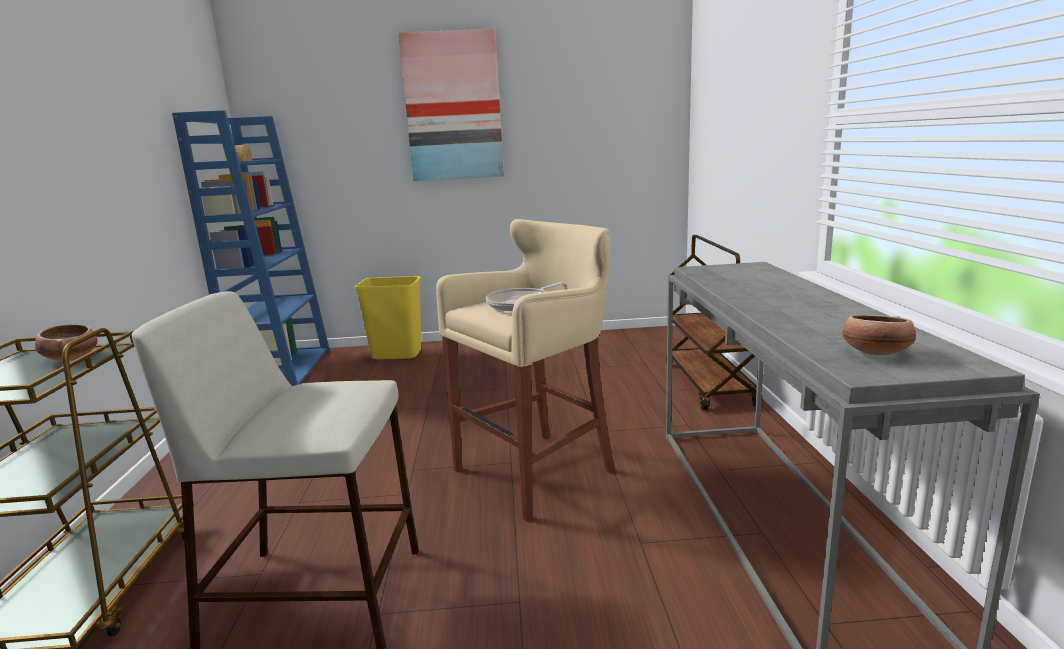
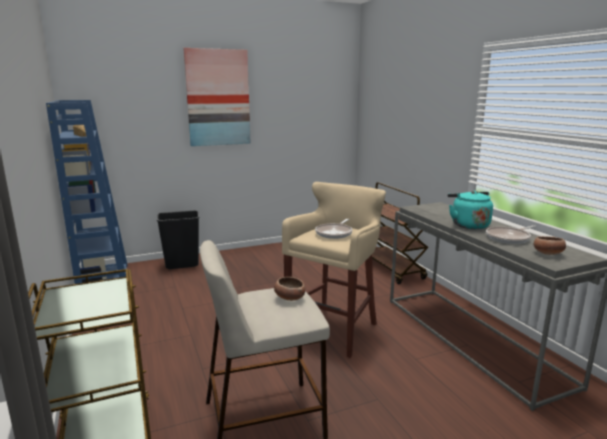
camera: 20 degrees left, 0 degrees up
(71, 358) = (99, 290): bowl -> bowl (289, 298)
(396, 355) = (182, 265): yellow trash can -> black trash can
(765, 297) = (468, 225): none -> turquoise kettle
(823, 321) = (509, 238): none -> frying pan

